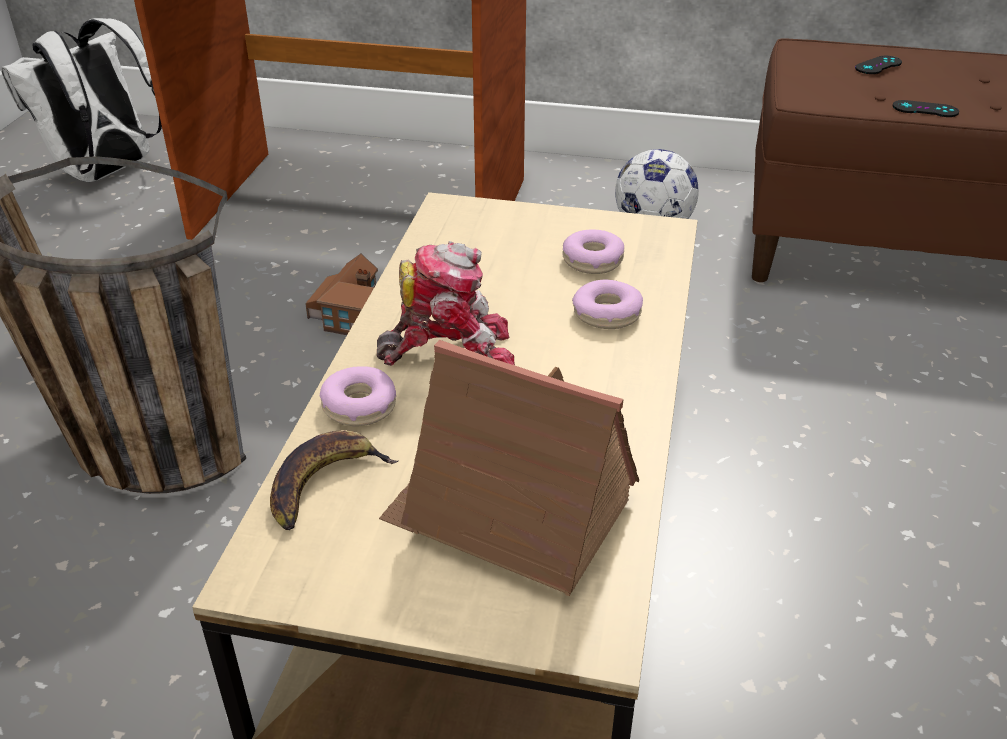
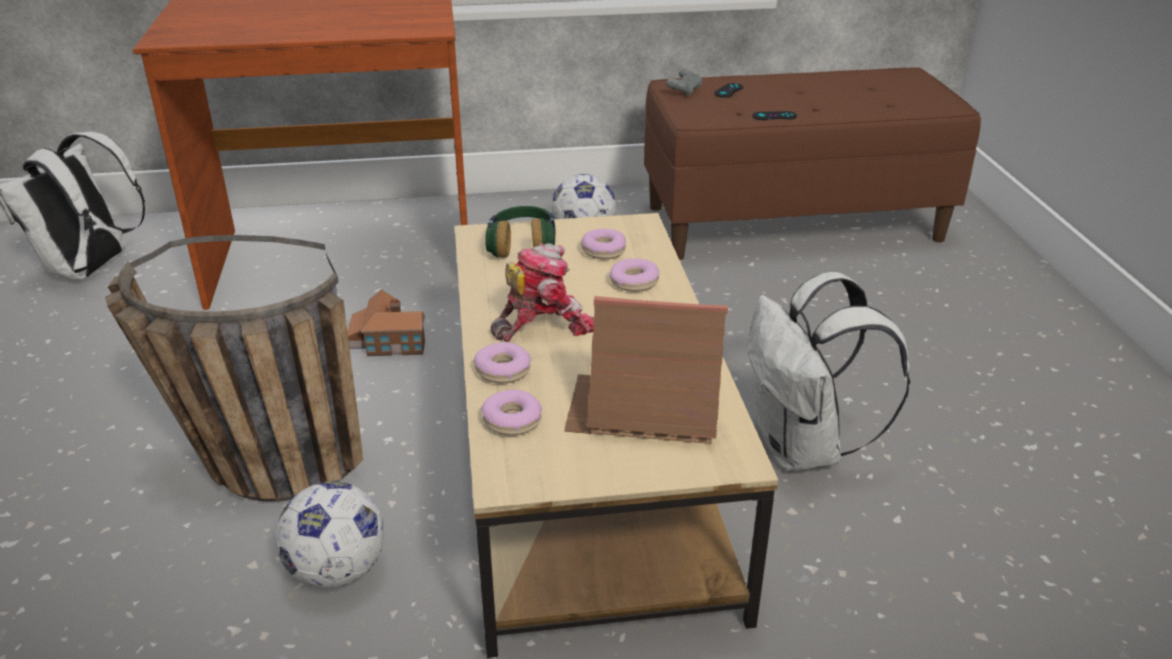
camera: 20 degrees left, 5 degrees down
(144, 601) = (338, 571): none -> football
(324, 483) = (512, 420): banana -> donut
(493, 233) = (522, 245): none -> headphones
(808, 593) = (803, 449): none -> white backpack
(816, 58) = (684, 91): none -> grey game controller

